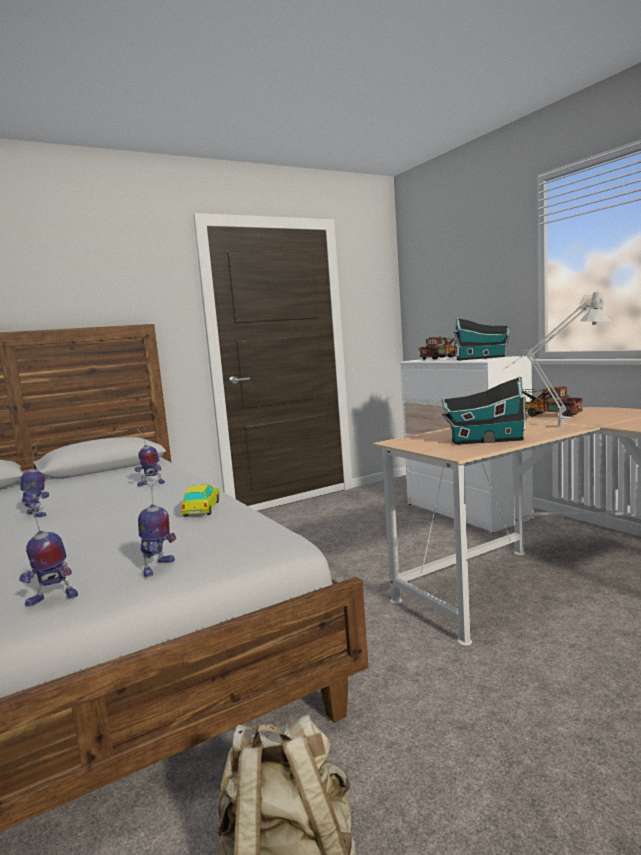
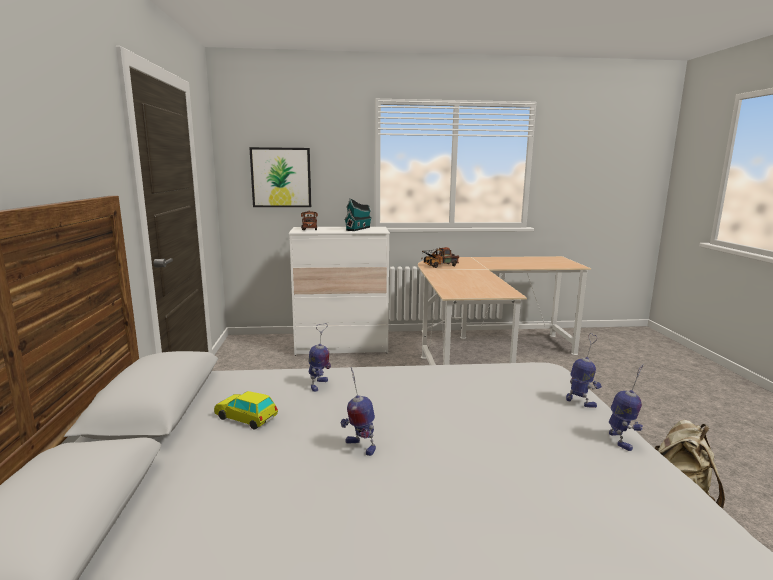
camera: 65 degrees left, 5 degrees up
(37, 514) = (360, 446): toy robot -> toy robot turned 120 degrees counterclockwise
(202, 509) = (447, 376): toy car -> toy car (246, 418)
(446, 300) = (281, 177): none -> picture
(484, 441) = (485, 285): toy house -> none
(553, 427) = (473, 272): grey table lamp -> none

